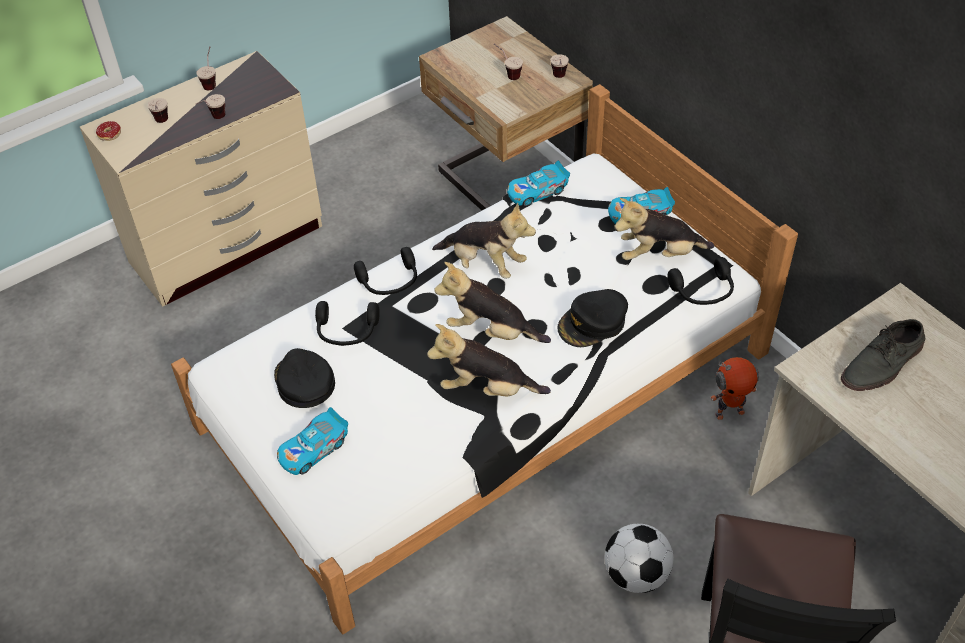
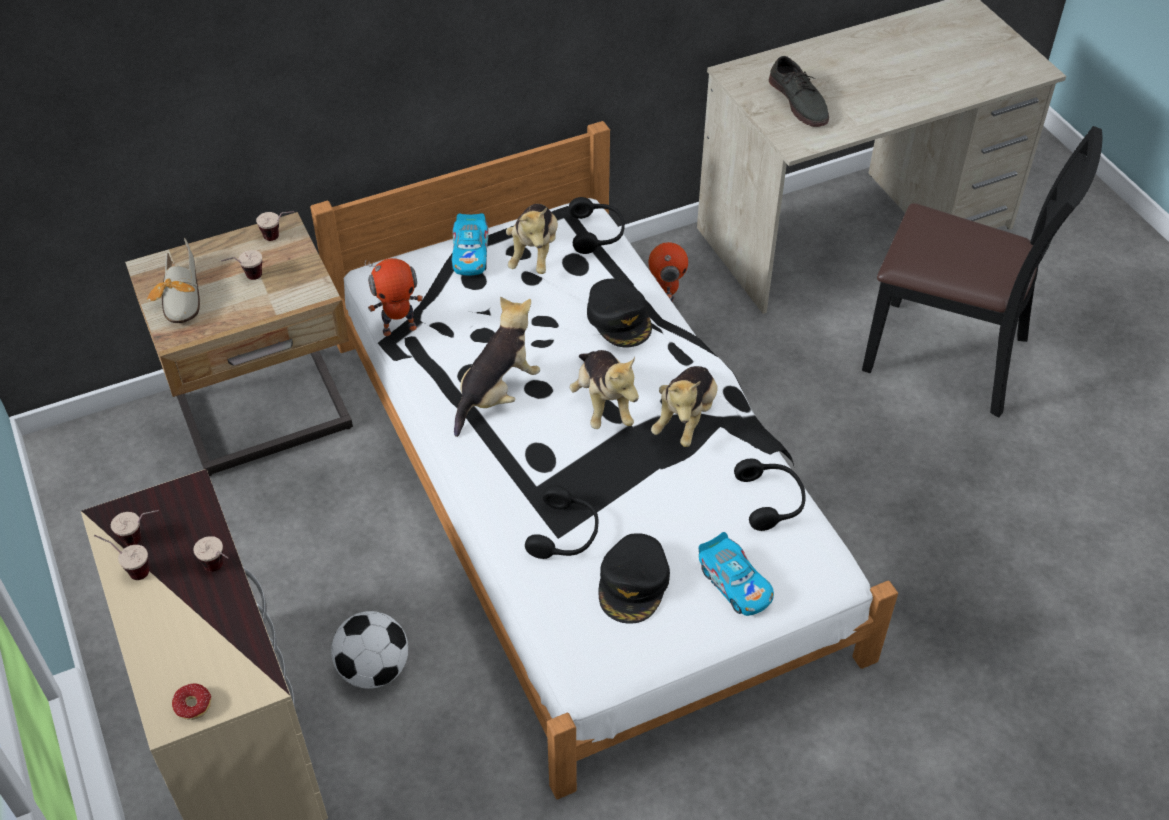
camera: 80 degrees left, 0 degrees up
(162, 124) = (199, 635): cup -> cup (143, 539)
(304, 382) = (634, 584): black cap -> black cap turned 60 degrees counterclockwise
(390, 282) = (497, 483): black headphones -> black headphones (771, 500)
(477, 50) = (181, 298): none -> shoe
(491, 331) = (603, 403): plush toy -> plush toy turned 45 degrees counterclockwise
(537, 191) = (399, 327): toy car -> toy robot
(636, 575) = (838, 412): football -> football (374, 669)

